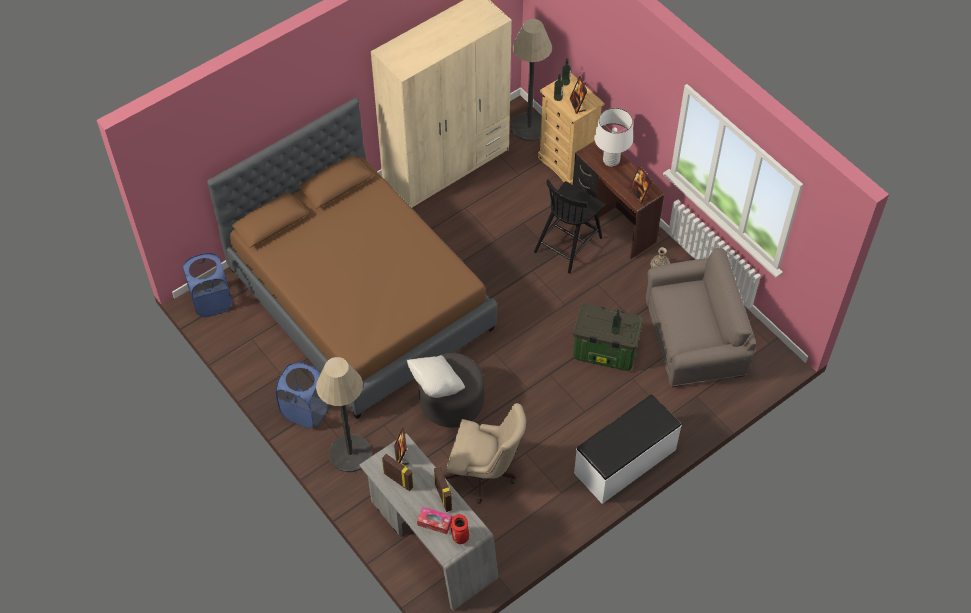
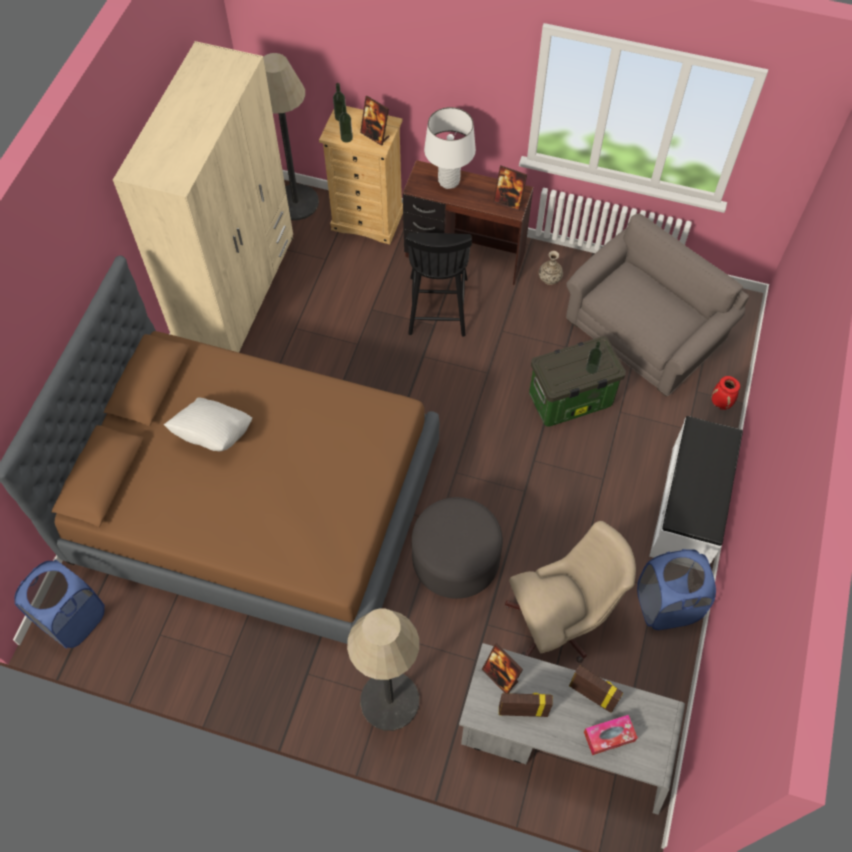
camera: 35 degrees left, 5 degrees up
(306, 410) = (296, 682): blue laundry basket -> blue laundry basket (666, 605)
(436, 385) = (447, 555): white pillow -> white pillow (214, 435)
(460, 538) = (654, 734): red vase -> red vase (721, 404)

